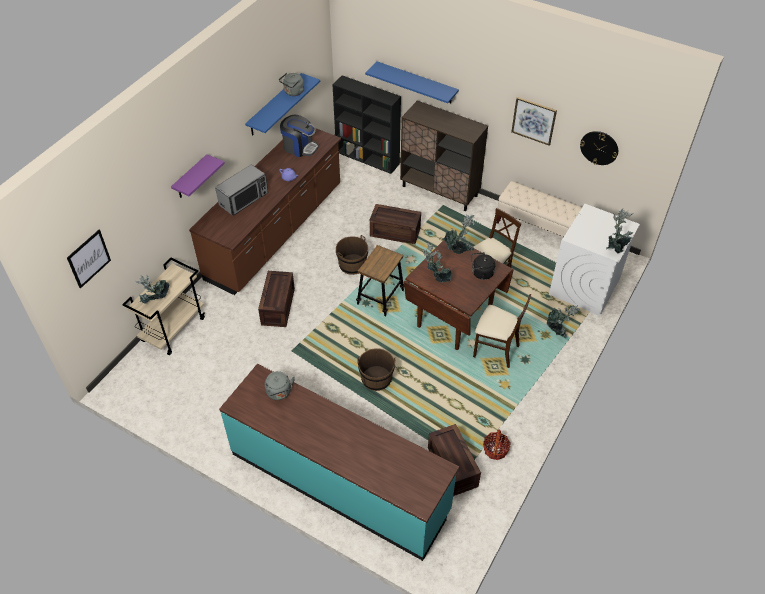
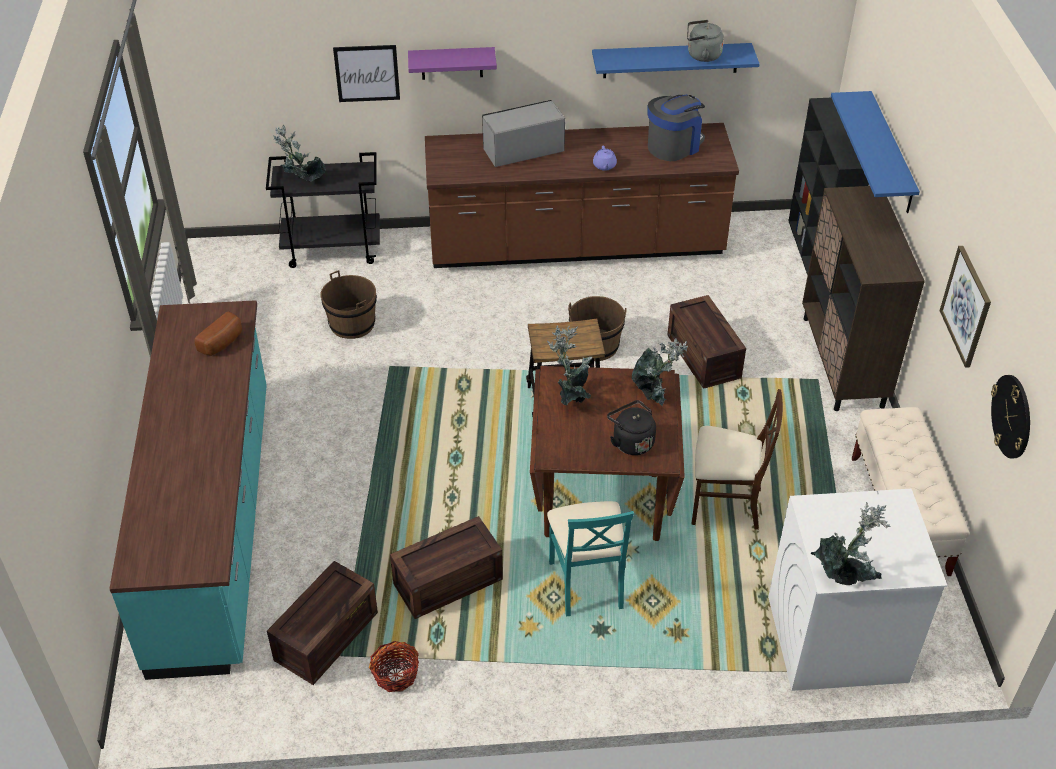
camera: 55 degrees right, 5 degrees down
(89, 258) = (231, 56): picture -> picture (367, 73)
(174, 329) = (333, 249): beige cart -> black cart
(244, 199) = (523, 150): microwave -> microwave turned 150 degrees clockwise
(277, 306) = (452, 314): crate -> crate (448, 580)
(279, 393) = (223, 343): grey kettle -> bread
(299, 147) = (674, 146): coffee machine -> coffee machine turned 120 degrees counterclockwise
(376, 379) = (414, 474): brown bucket -> brown bucket (352, 324)
(495, 350) = (587, 583): beige chair -> turquoise chair
(558, 331) = (702, 646): potted plant -> none

